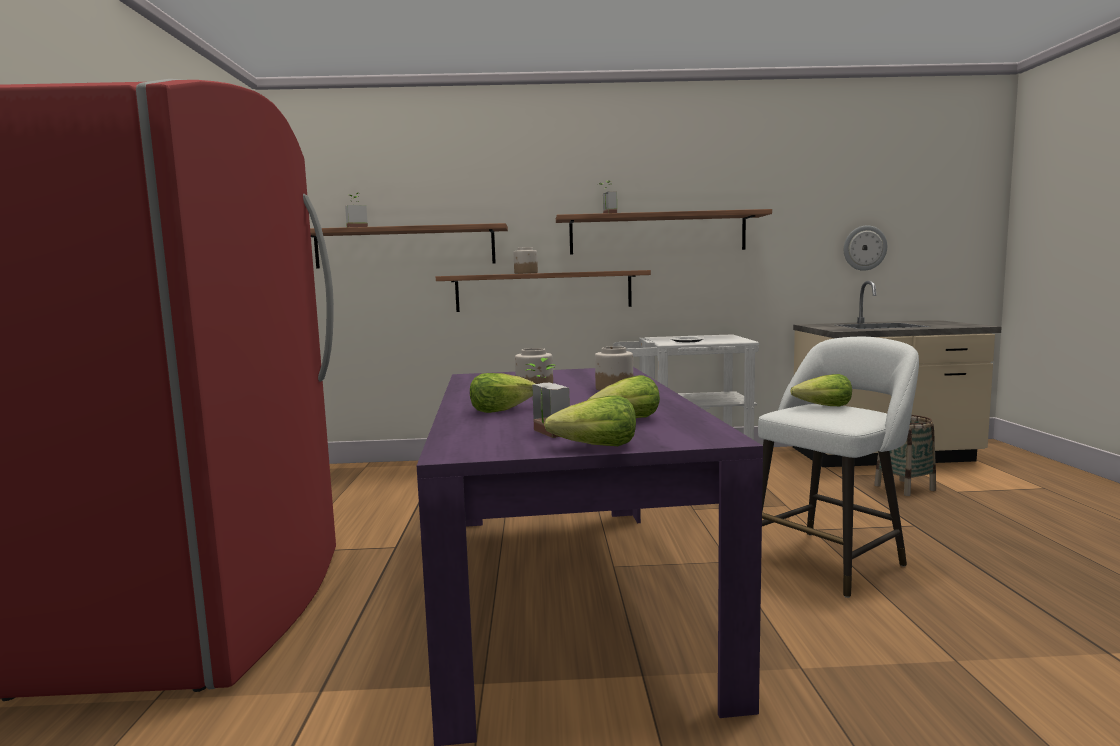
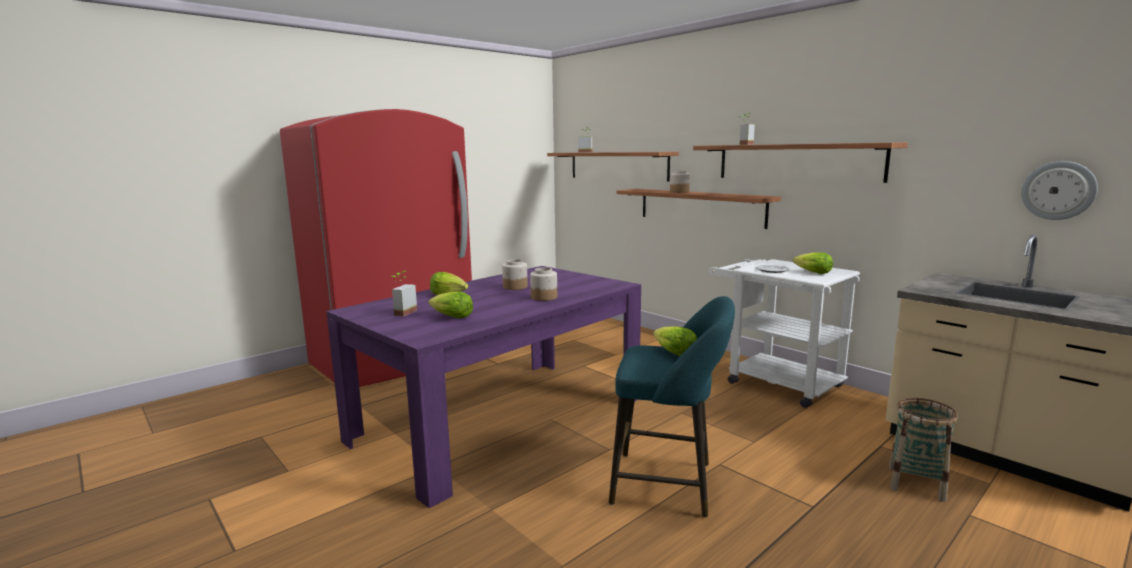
camera: 50 degrees right, 5 degrees up
(596, 447) = (381, 325): lettuce -> lettuce (812, 272)
(831, 560) = (669, 484): white stool -> turquoise stool

